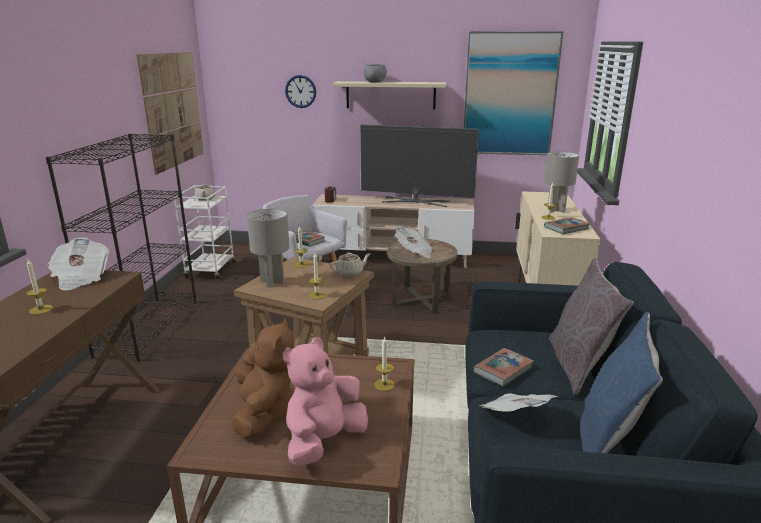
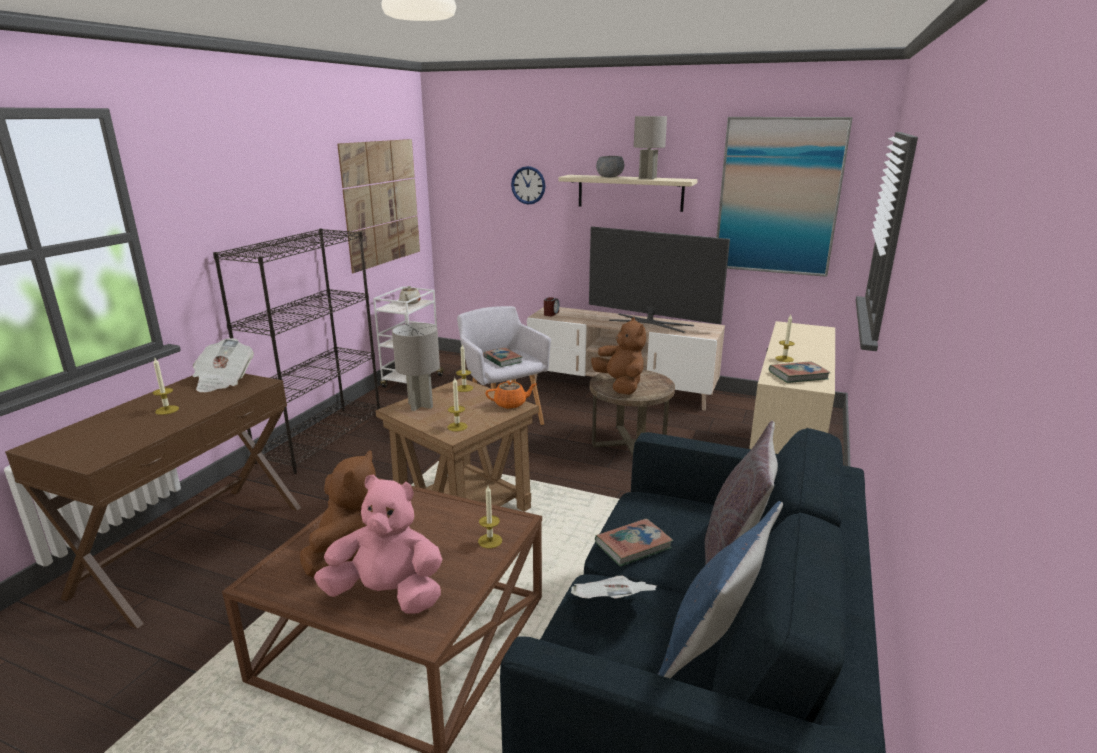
camera: 15 degrees right, 0 degrees up
(324, 441) = (387, 594): pink plush toy -> pink plush toy turned 45 degrees clockwise
(350, 273) = (511, 404): beige teapot -> orange teapot
(414, 252) = (620, 385): newspaper -> brown plush toy
(555, 210) = (801, 350): grey table lamp -> grey table lamp (647, 178)

